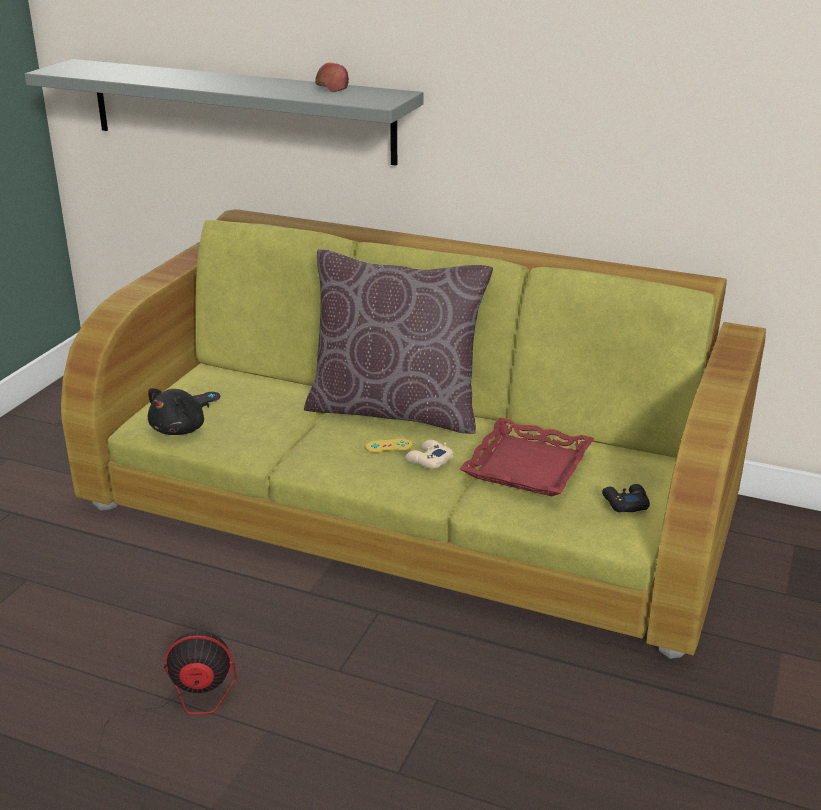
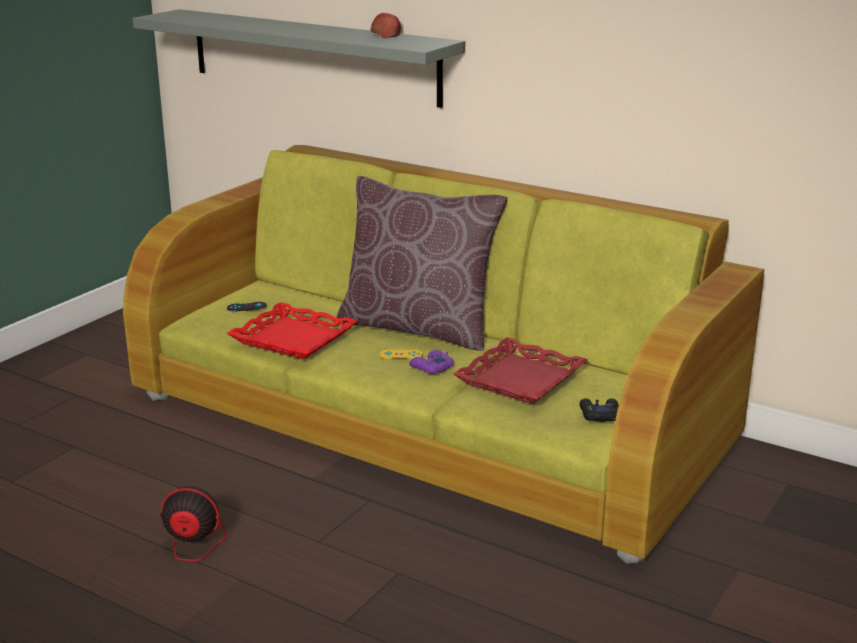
camera: 10 degrees right, 5 degrees down
(180, 429) = (223, 328): black plush toy -> none
(266, 436) = (294, 338): none -> red tray
(428, 460) = (431, 367): beige game controller -> purple game controller

